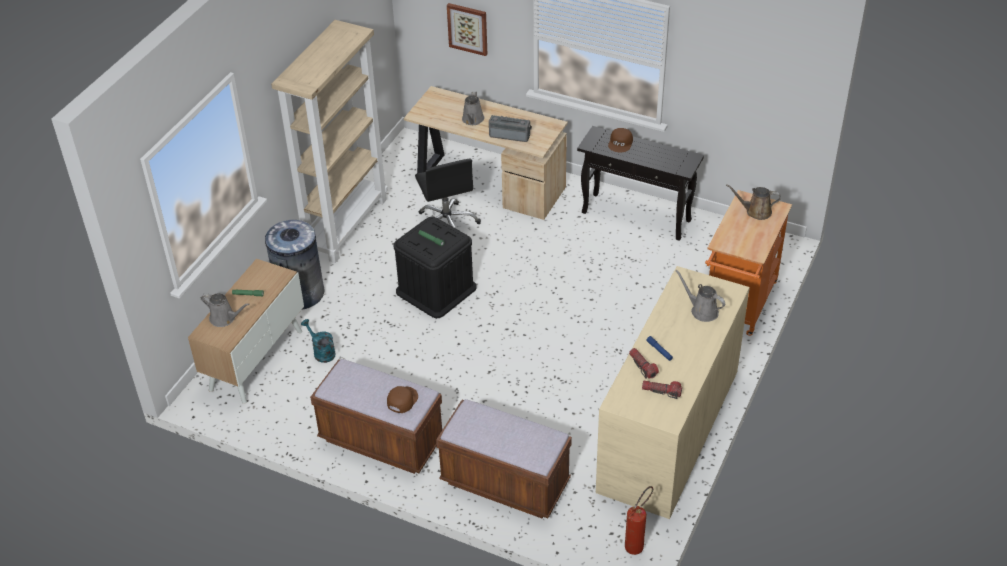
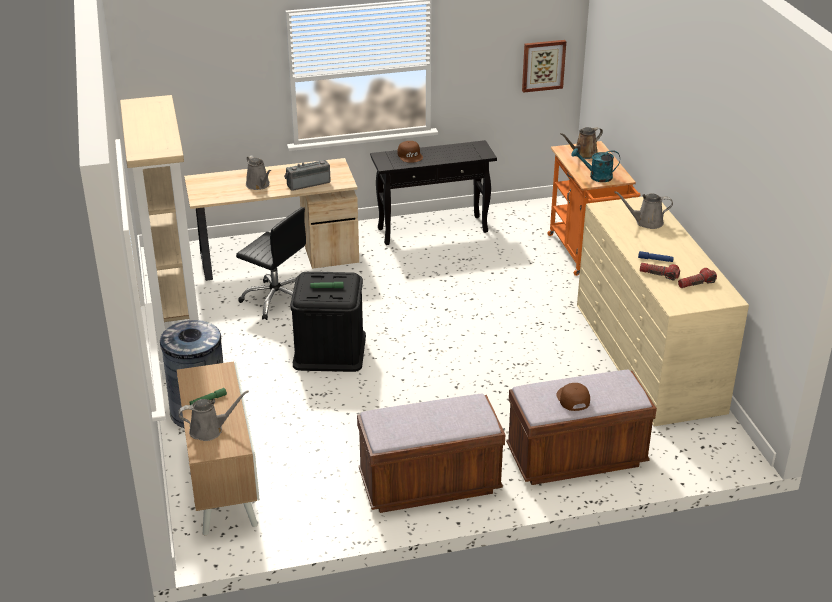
camera: 40 degrees left, 10 degrees down
(321, 352) = (282, 446): turquoise watering can -> turquoise watering can (596, 177)
(402, 400) = (462, 413): brown cap -> brown cap (572, 399)
(468, 28) = (213, 97): picture -> picture (543, 65)
(637, 544) = (730, 443): fire extinguisher -> none

